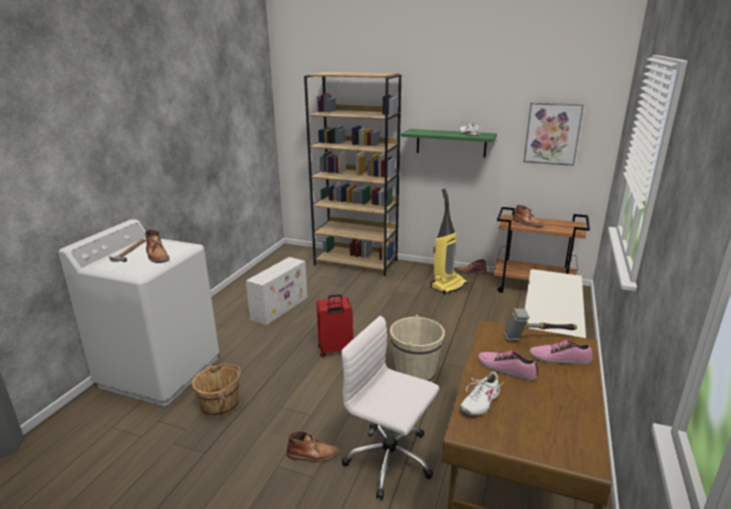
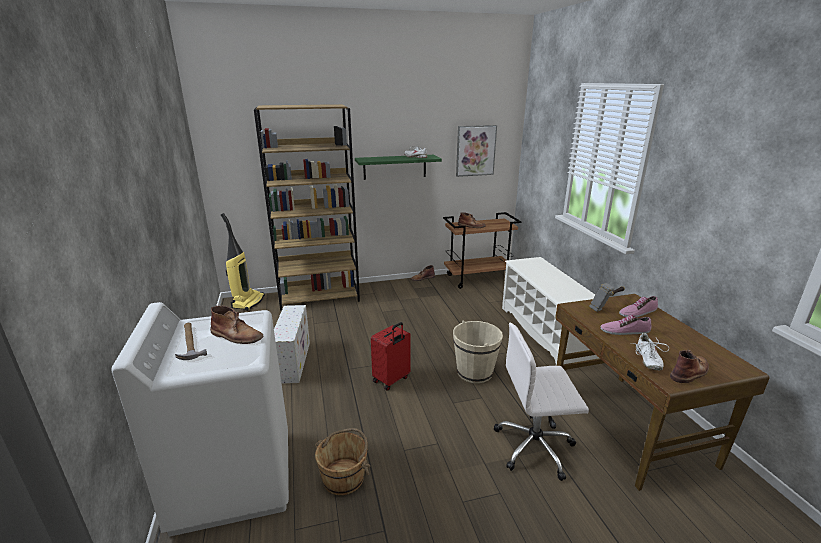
camera: 35 degrees left, 0 degrees up
(313, 454) = (478, 475): brown boot -> brown boot (690, 372)
(448, 285) = (418, 294): vacuum cleaner -> vacuum cleaner (248, 302)

